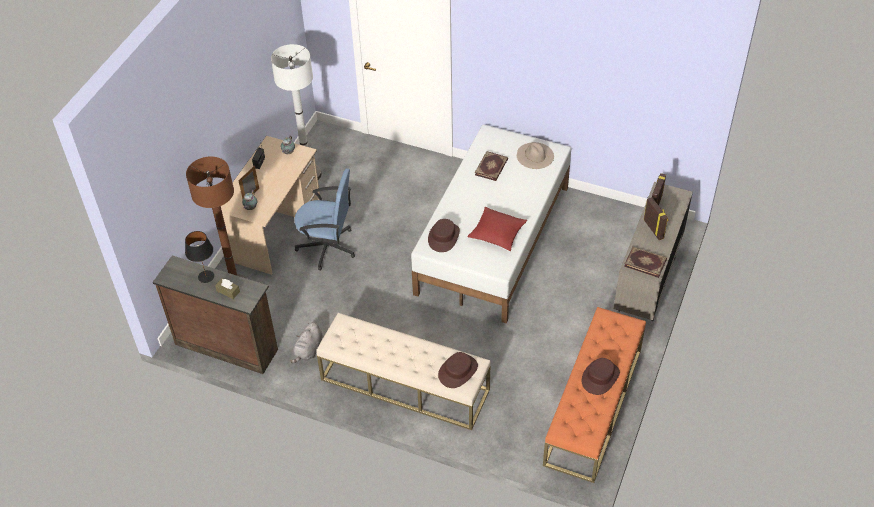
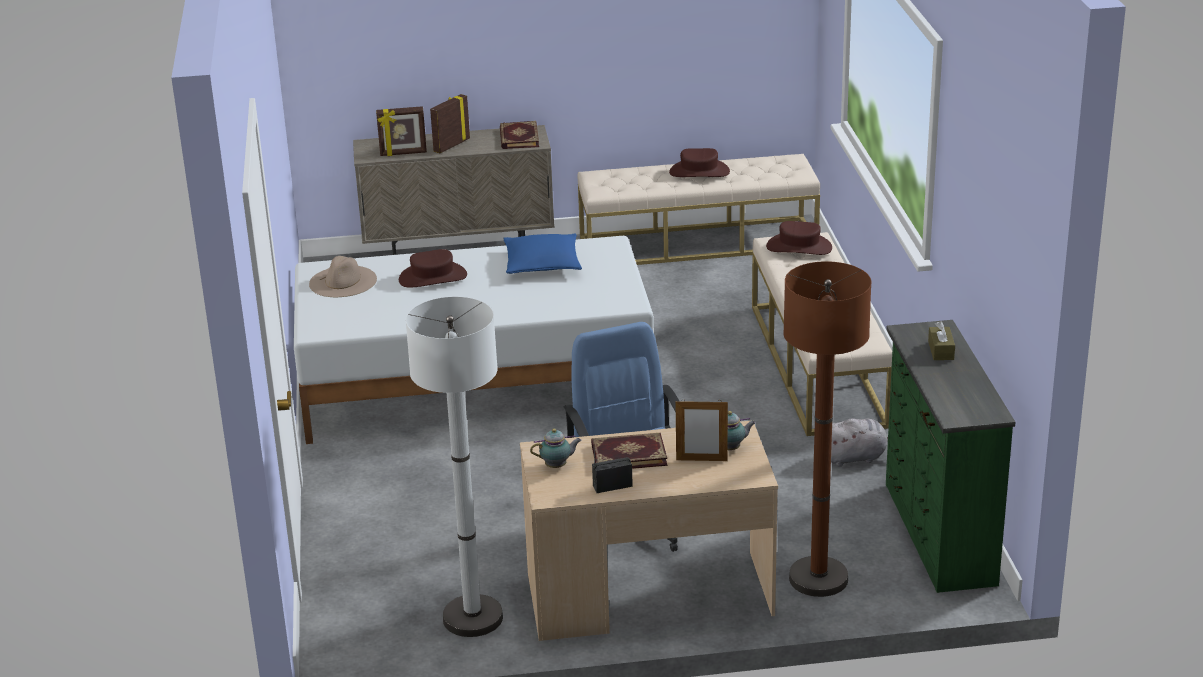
camera: 120 degrees left, 20 degrees down
(205, 276) = (941, 379): black table lamp -> none
(226, 345) = (937, 534): brown dresser -> green dresser
(443, 237) = (592, 297): brown hat -> brown hat (432, 277)
(492, 167) = (401, 305): book -> book (628, 454)
(497, 233) = (542, 264): red pillow -> blue pillow
(593, 406) = (698, 243): orange bench -> beige bench

